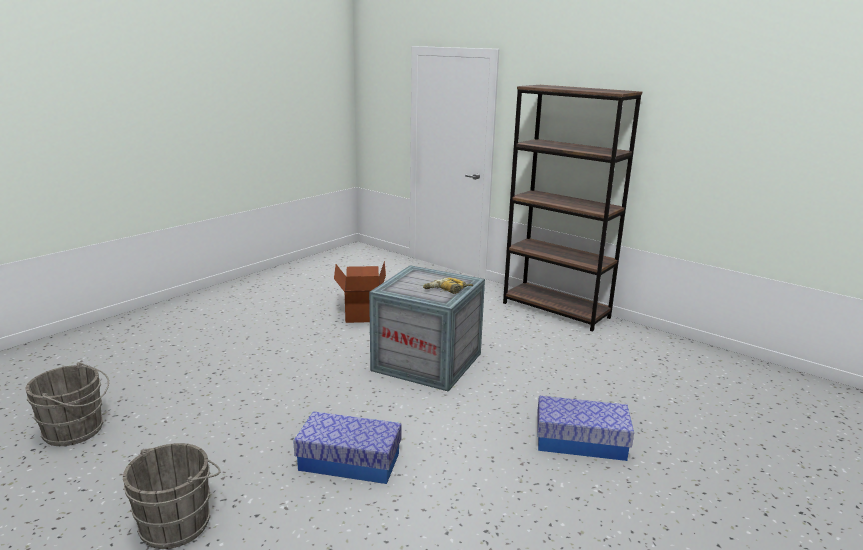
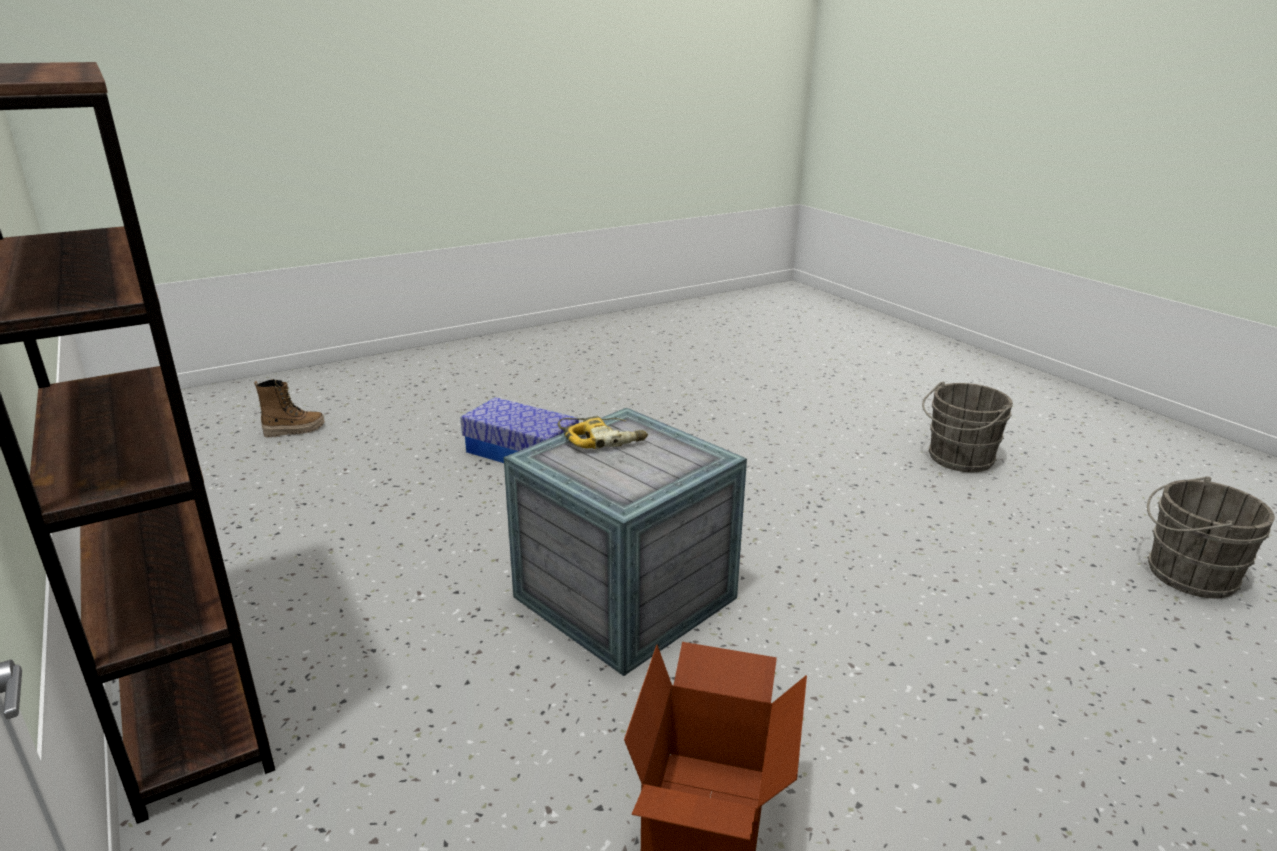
camera: 160 degrees left, 5 degrees up
(349, 461) = (791, 477): storage box -> none
(774, 426) = (294, 430): none -> boot

